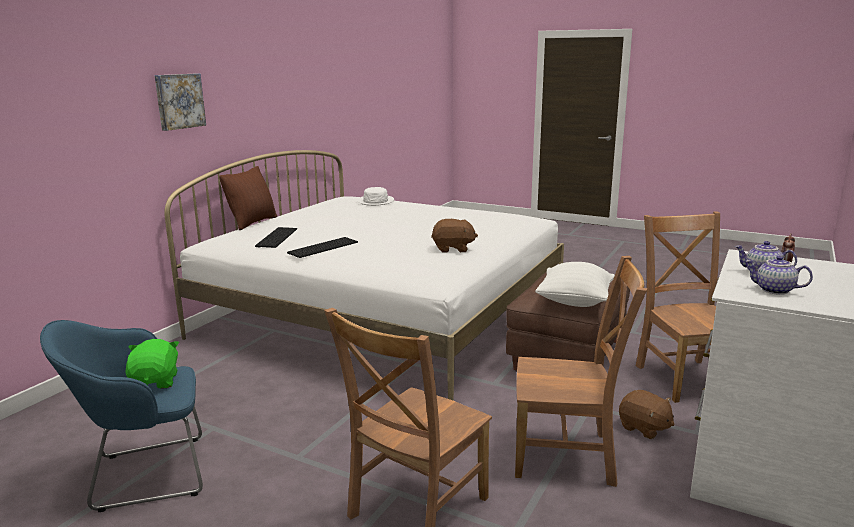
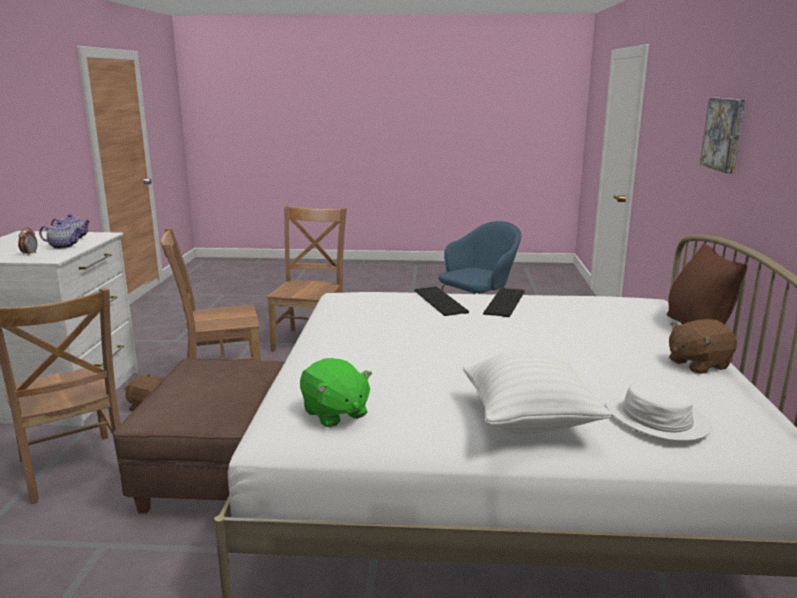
camera: 155 degrees right, 0 degrees up
(156, 382) = (474, 275): green plush toy -> green plush toy (335, 413)
(276, 237) = (588, 307): keyboard -> keyboard (442, 301)
(453, 249) = (359, 322): brown plush toy -> brown plush toy (697, 364)
(574, 302) = (206, 366): white pillow -> white pillow (529, 421)

